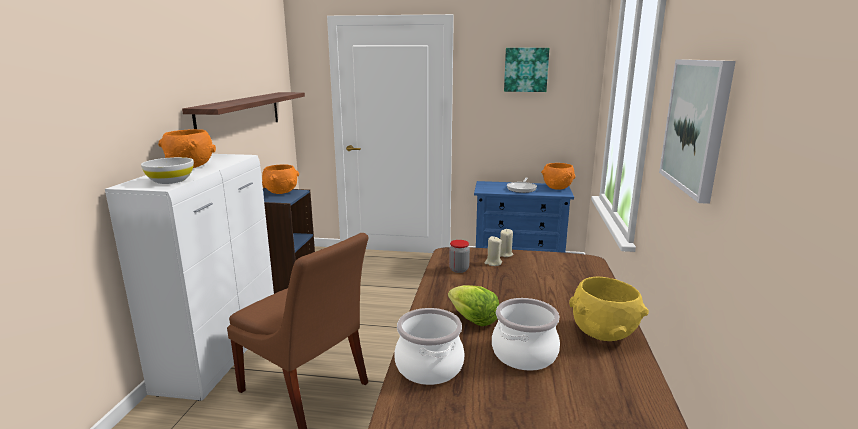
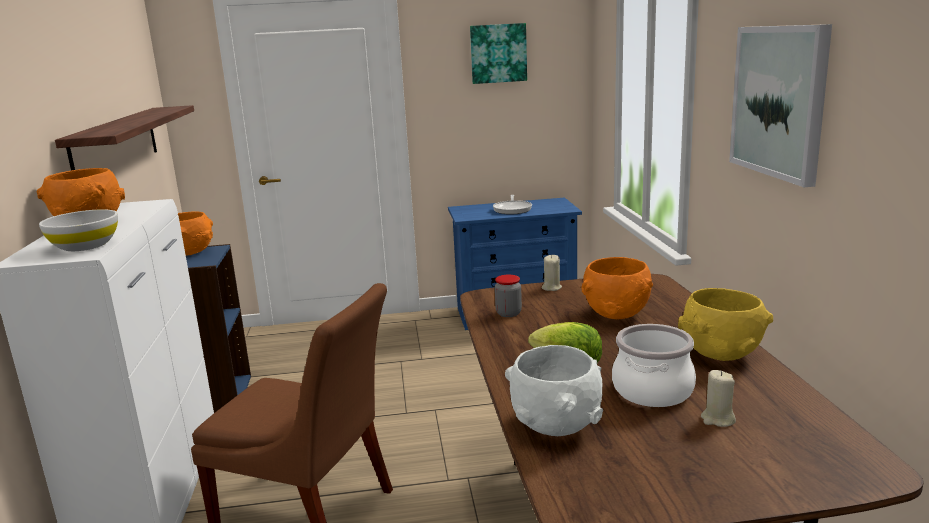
camera: 15 degrees left, 0 degrees up
(428, 367) = (554, 425): cooking pot -> white bowl
(493, 263) = (544, 299): beige candle -> beige candle (717, 419)
(557, 188) = (555, 203): orange bowl -> orange bowl (616, 314)

